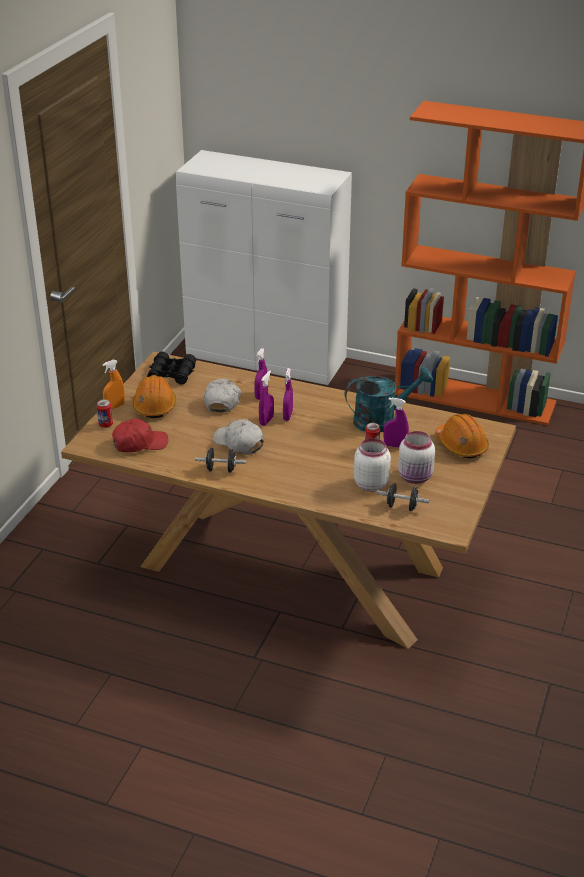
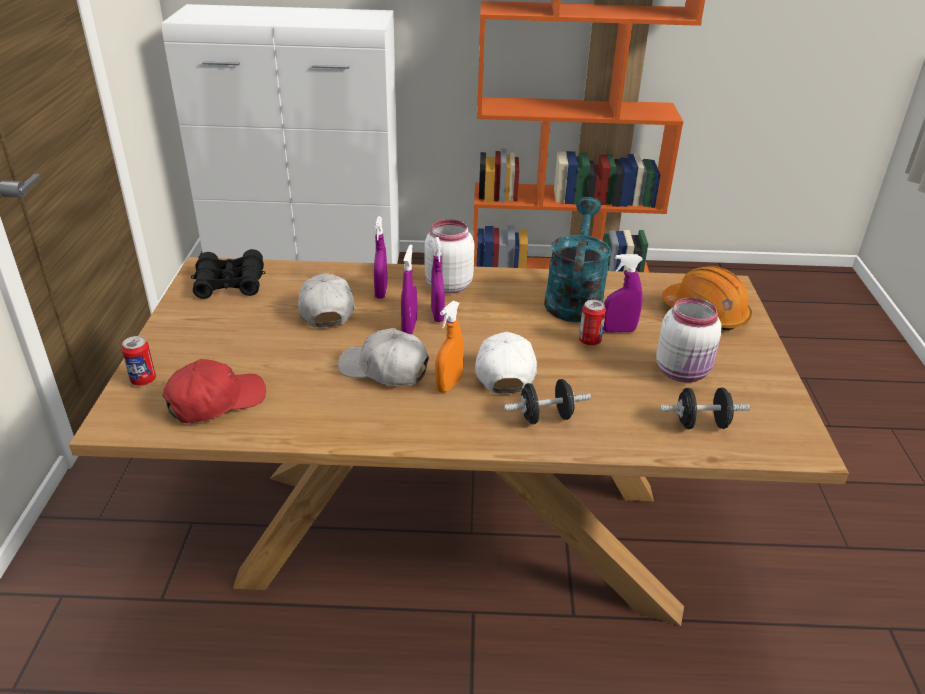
camera: 20 degrees left, 0 degrees up
(115, 406) = (151, 347): orange spray bottle -> orange spray bottle (449, 384)
(154, 405) = (219, 334): orange hard hat -> none
(221, 469) = (377, 420): black dumbbell -> black dumbbell (545, 417)
(307, 456) = (504, 370): none -> white cap
(370, 484) = (627, 396): white jar -> white jar (447, 285)
(382, 420) = (574, 298): turquoise watering can -> turquoise watering can turned 45 degrees counterclockwise

